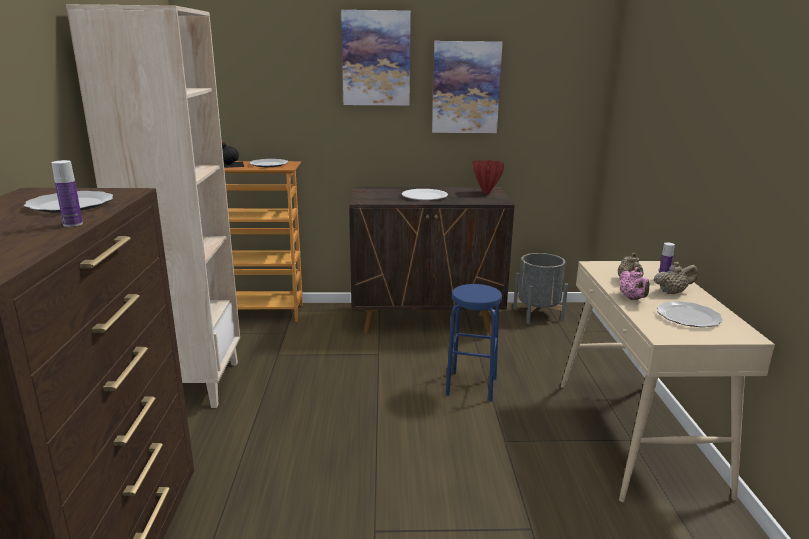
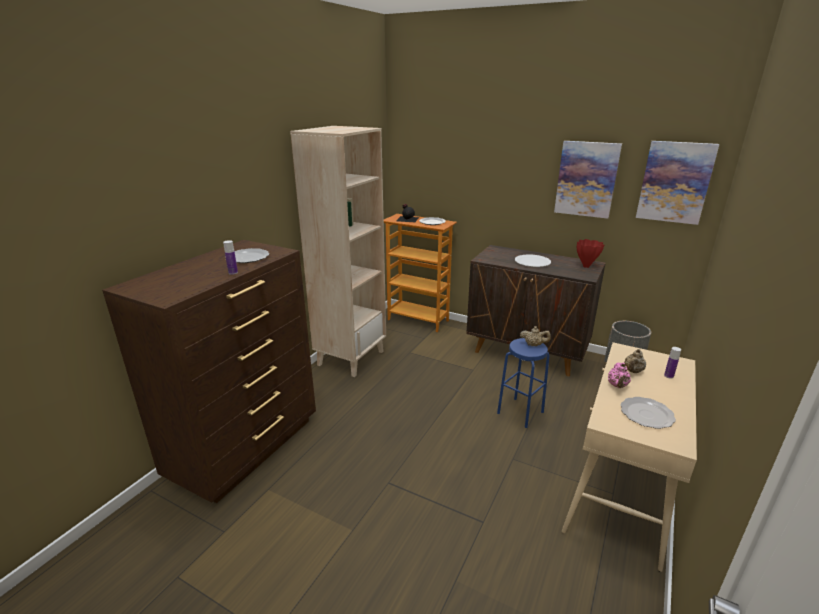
camera: 30 degrees right, 5 degrees up
(376, 58) = (517, 152): picture -> picture (675, 182)
(672, 292) = (661, 390): beige teapot -> beige teapot (534, 345)

